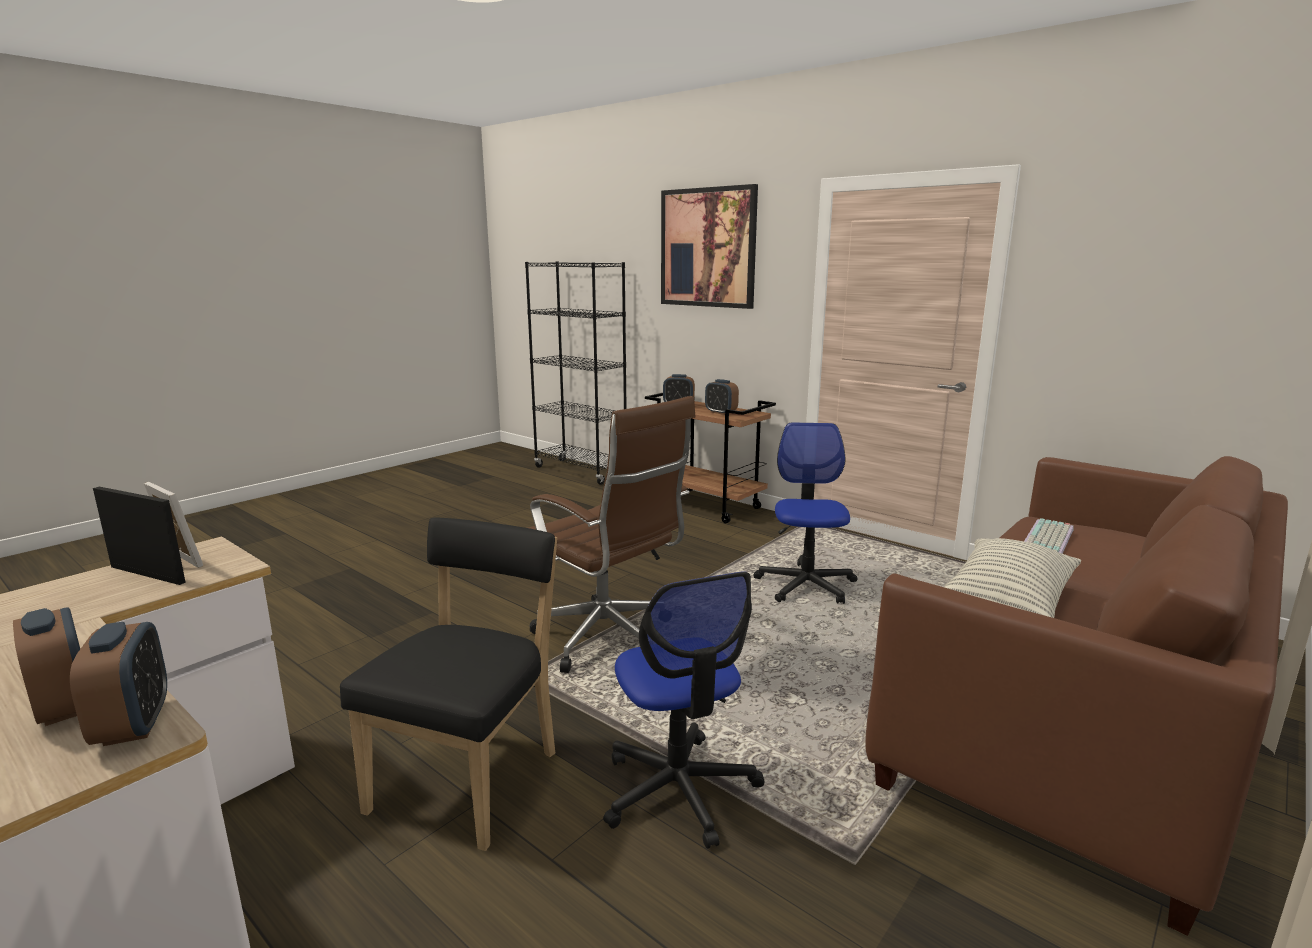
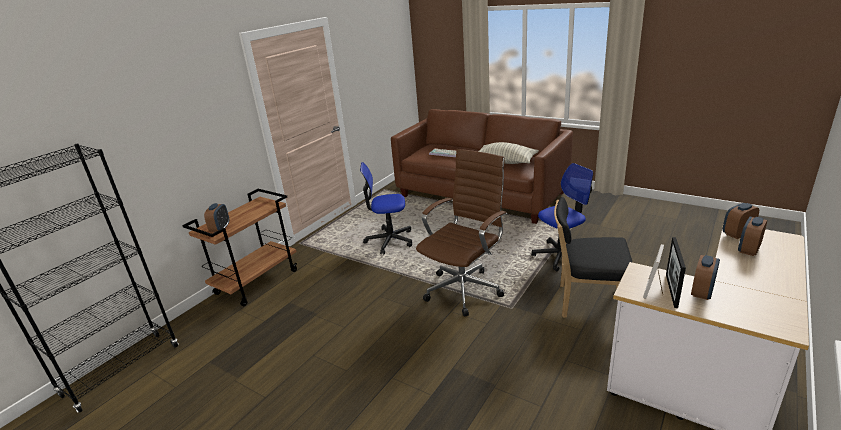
camera: 95 degrees left, 10 degrees up
(707, 248) = (166, 101): picture -> none
(721, 412) = (253, 211): alarm clock -> alarm clock (702, 292)

